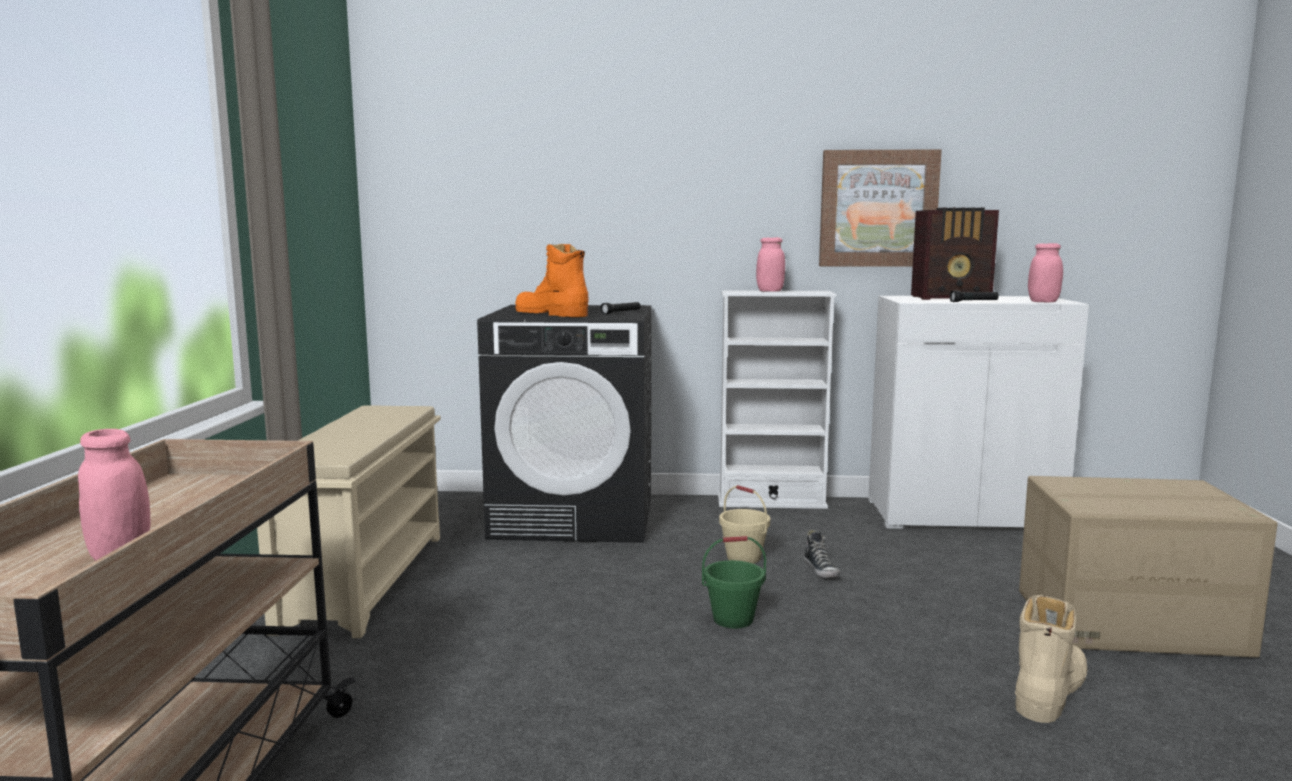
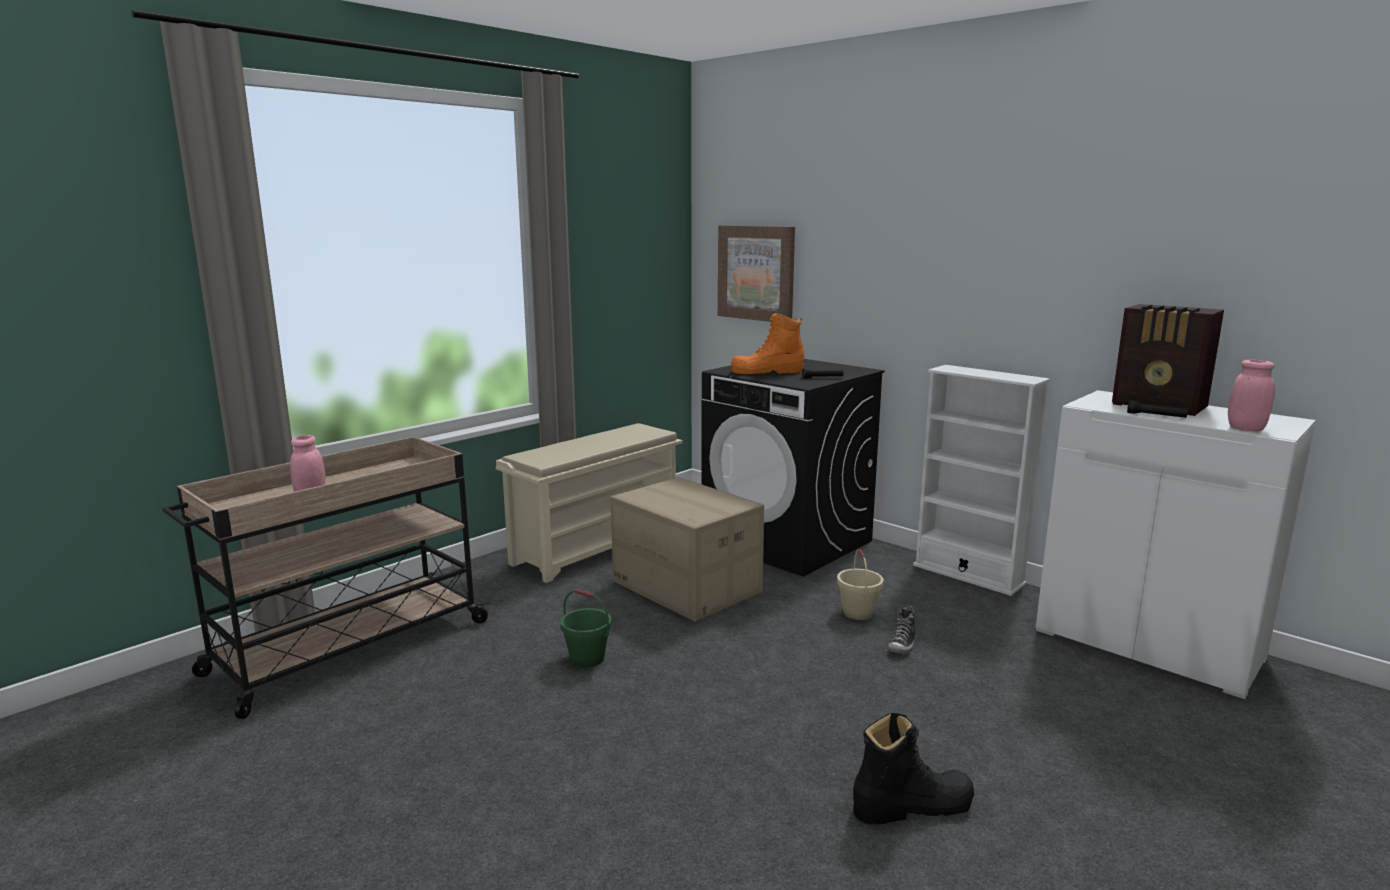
camera: 40 degrees right, 5 degrees up
(551, 314) = (767, 372): orange boot -> orange boot turned 90 degrees counterclockwise
(733, 619) = (769, 654): green bucket -> green bucket (587, 658)
(770, 291) = (980, 372): pink jar -> none
(878, 209) = (1110, 296): picture -> picture (756, 273)
(1049, 691) = (912, 806): beige boot -> black boot
(1129, 623) = (1115, 798): cardboard box -> cardboard box (685, 587)

